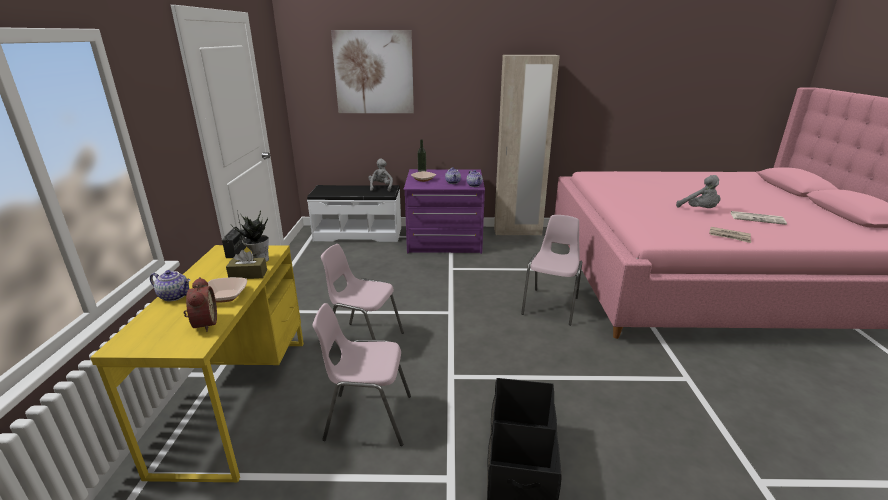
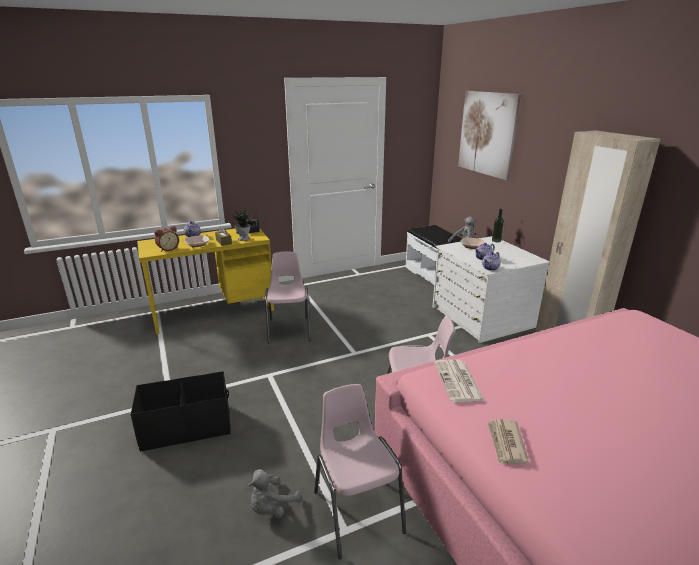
camera: 65 degrees right, 0 degrees up
(368, 417) = (213, 354): pink chair -> pink chair (357, 511)
(444, 240) = (481, 317): purple dresser -> white dresser
(699, 210) = (599, 417): grey plush toy -> grey plush toy (272, 507)
(757, 218) = (641, 483): newspaper -> newspaper (459, 382)

